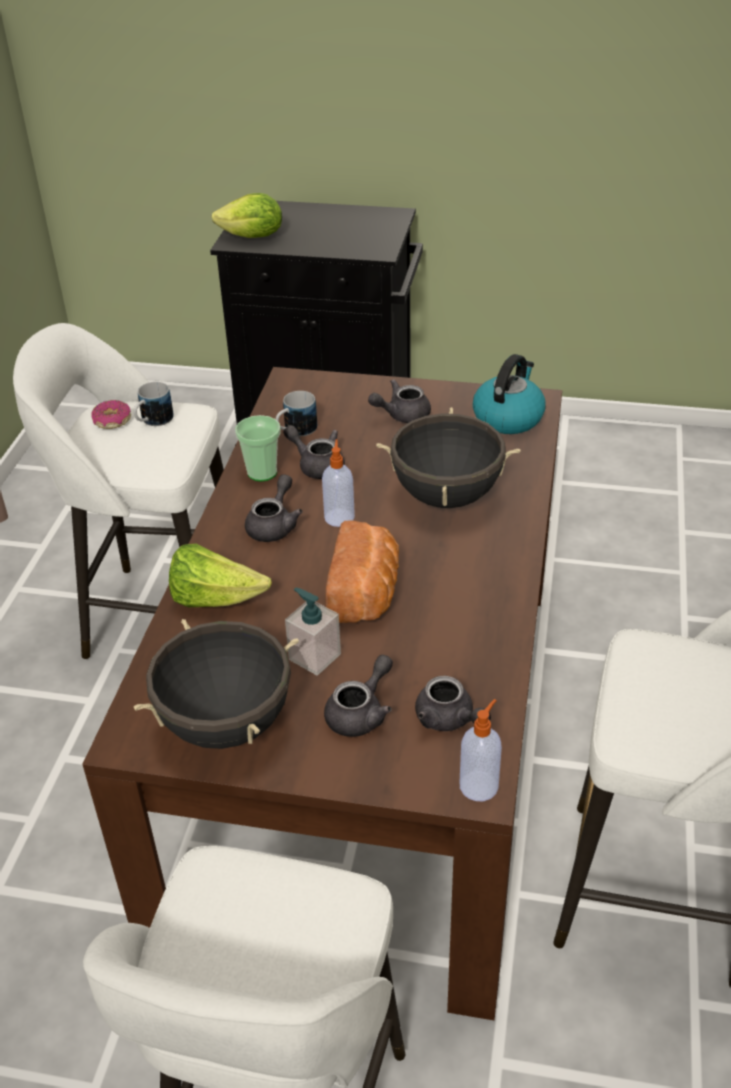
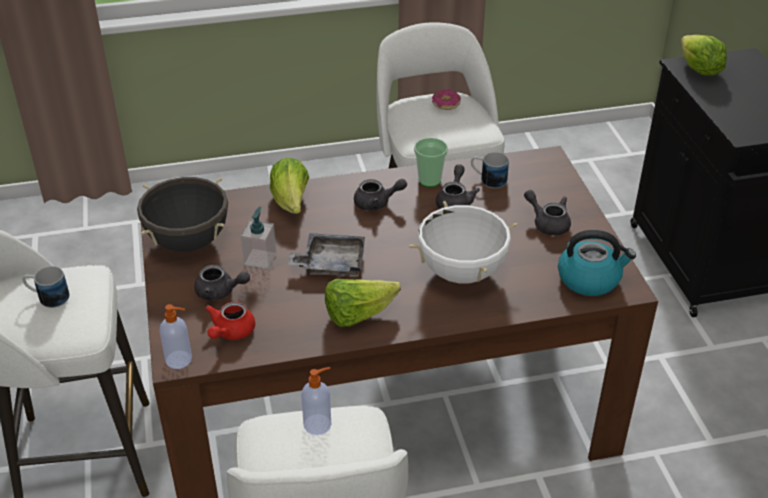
camera: 65 degrees right, 0 degrees up
(153, 421) = (457, 120): mug -> mug (48, 297)
(339, 517) = (404, 228): soap dispenser -> soap dispenser (318, 424)
(366, 594) = (331, 263): bread -> grey tray
(446, 496) = (461, 272): black cooking pot -> white cooking pot
(449, 720) = (230, 332): grey teapot -> red teapot
(476, 595) = (358, 315): none -> lettuce

